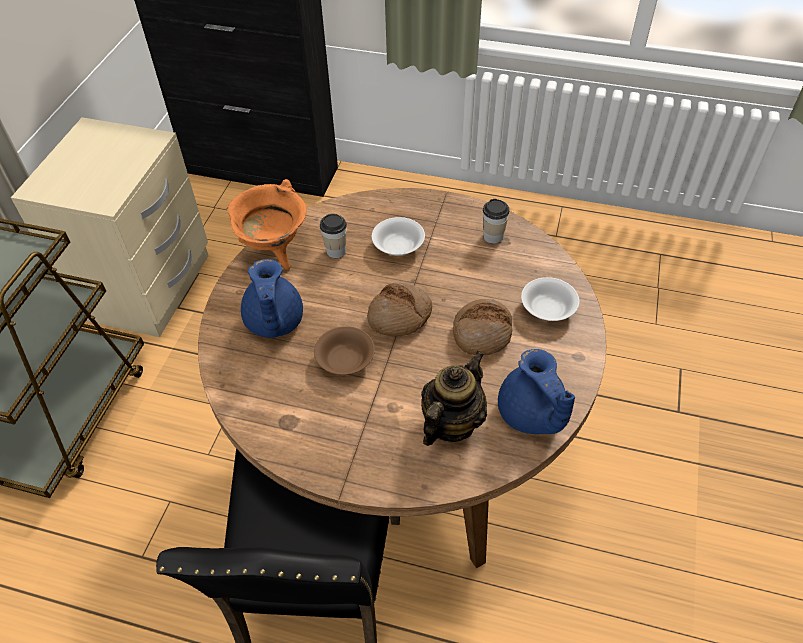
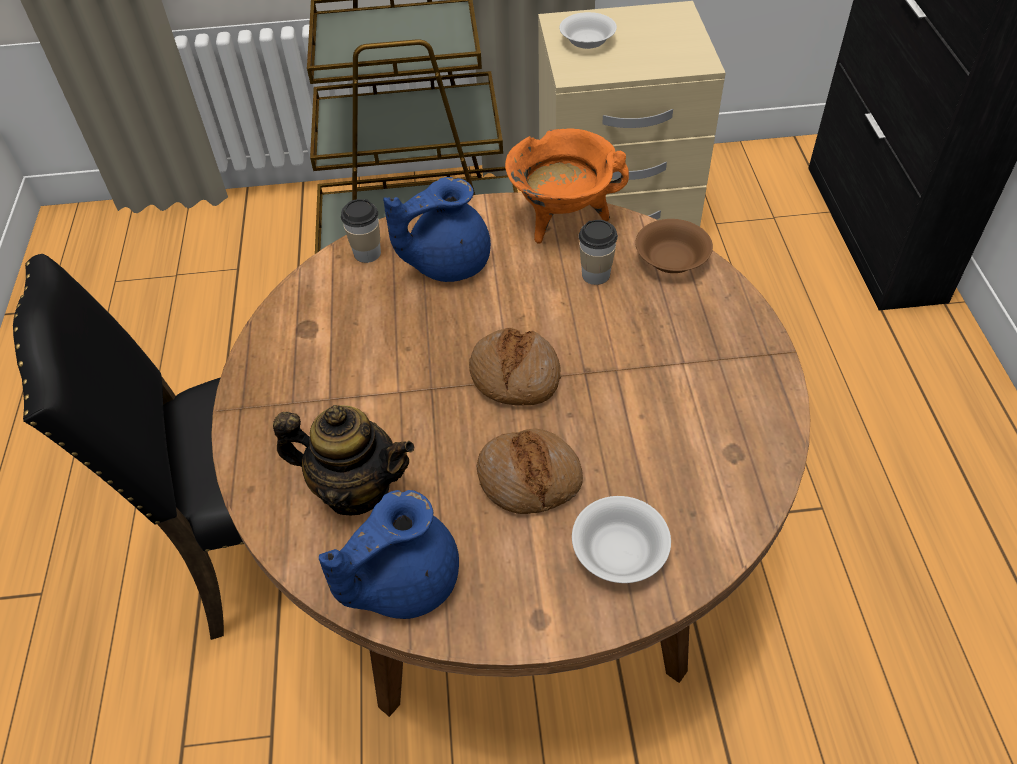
camera: 70 degrees right, 0 degrees up
(344, 360) = (417, 346): brown bowl -> brown bowl (671, 259)
(399, 246) = (643, 334): white bowl -> white bowl (587, 42)
(493, 236) = (734, 437): cup -> cup (367, 253)

